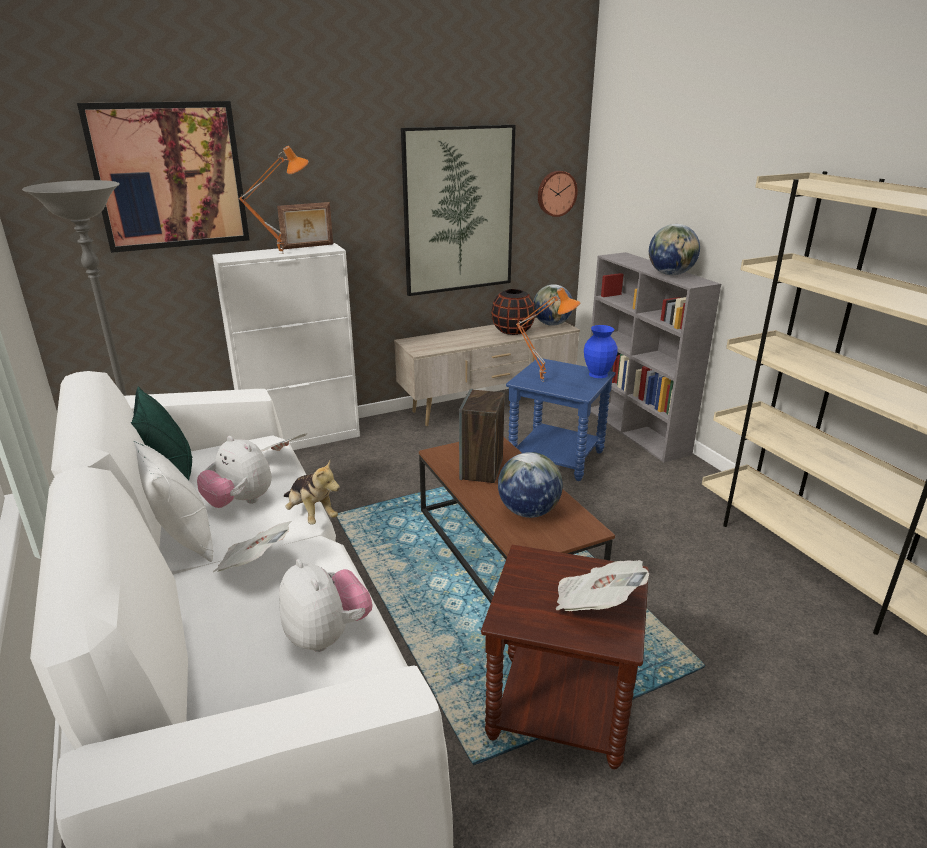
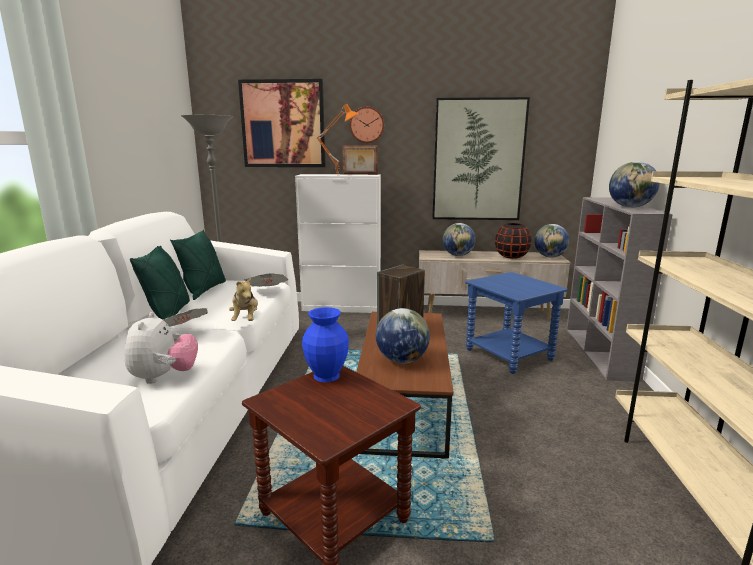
camera: 30 degrees right, 10 degrees down
(183, 539) = (169, 314): white pillow -> green pillow
(239, 502) = (220, 306): plush toy -> none
(452, 341) = (458, 255): none -> globe
(543, 380) = (497, 283): orange table lamp -> none
(556, 193) = (566, 153): wall clock -> wall clock (367, 125)
(595, 604) = (342, 413): newspaper -> none
(597, 374) = (548, 287): blue vase -> blue vase (325, 376)

